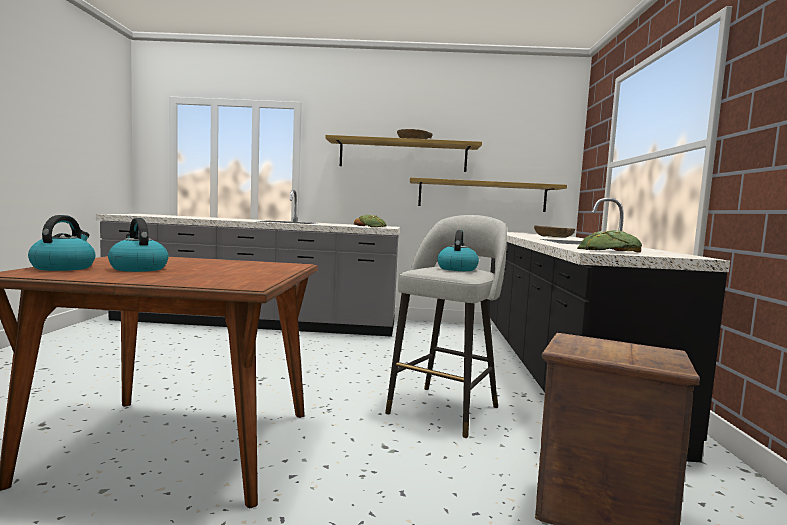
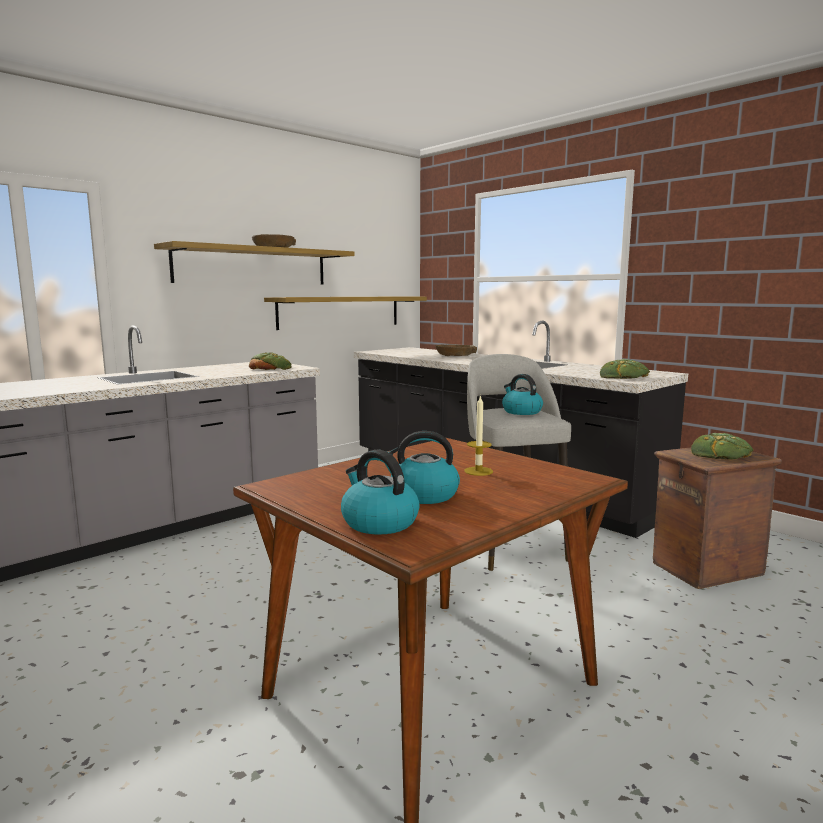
camera: 45 degrees left, 5 degrees up
(222, 271) = (478, 471): none -> candle
(622, 351) = (720, 454): none -> bread

